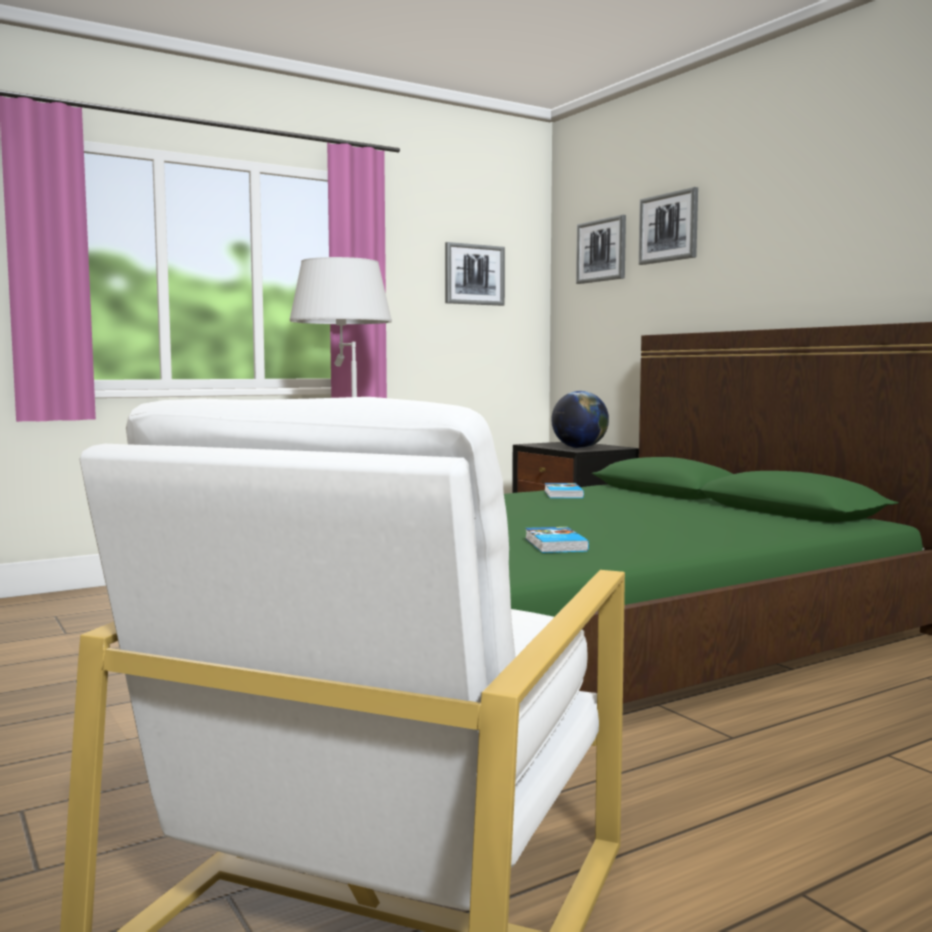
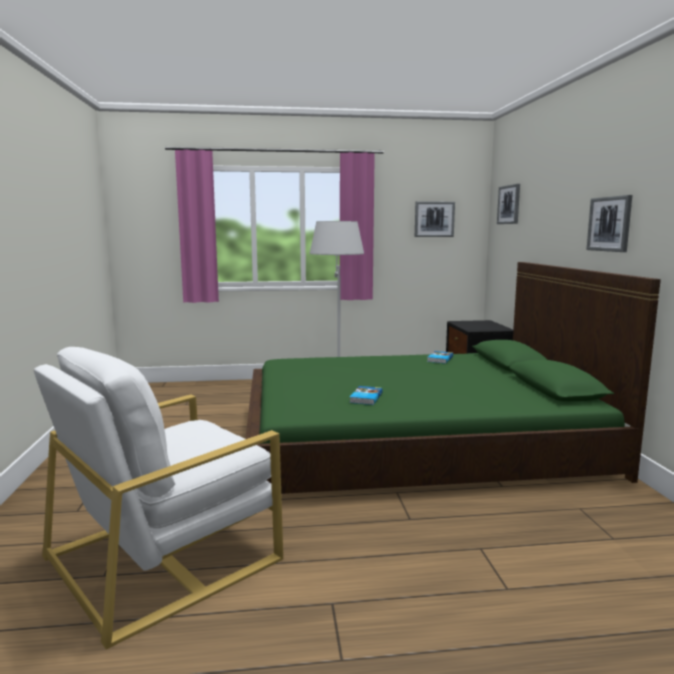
camera: 25 degrees right, 5 degrees up
(579, 448) = (478, 328): globe -> none
(669, 227) = (537, 194): picture -> picture (610, 224)

